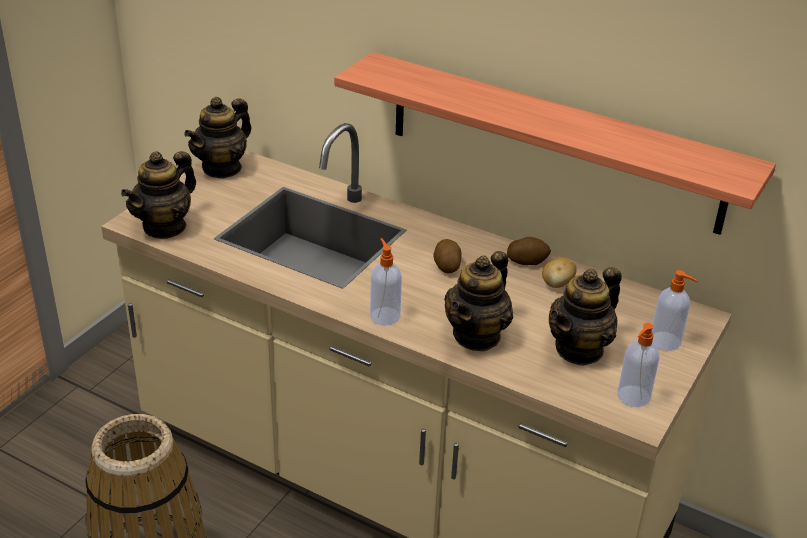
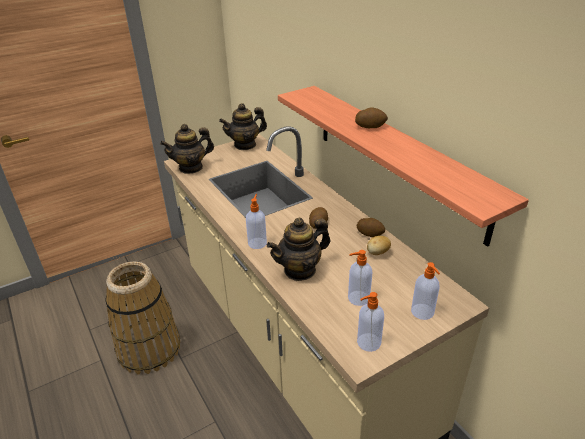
camera: 30 degrees right, 0 degrees up
(518, 104) = (370, 126): none -> potato
(579, 349) = (358, 298): teapot -> soap dispenser

